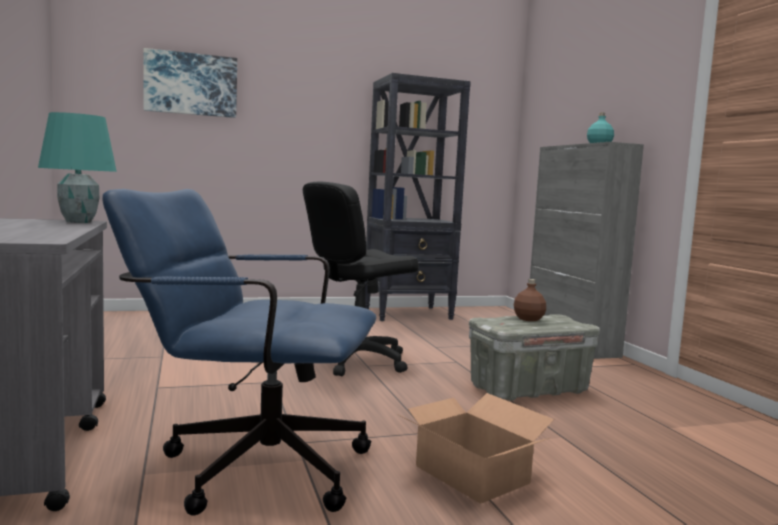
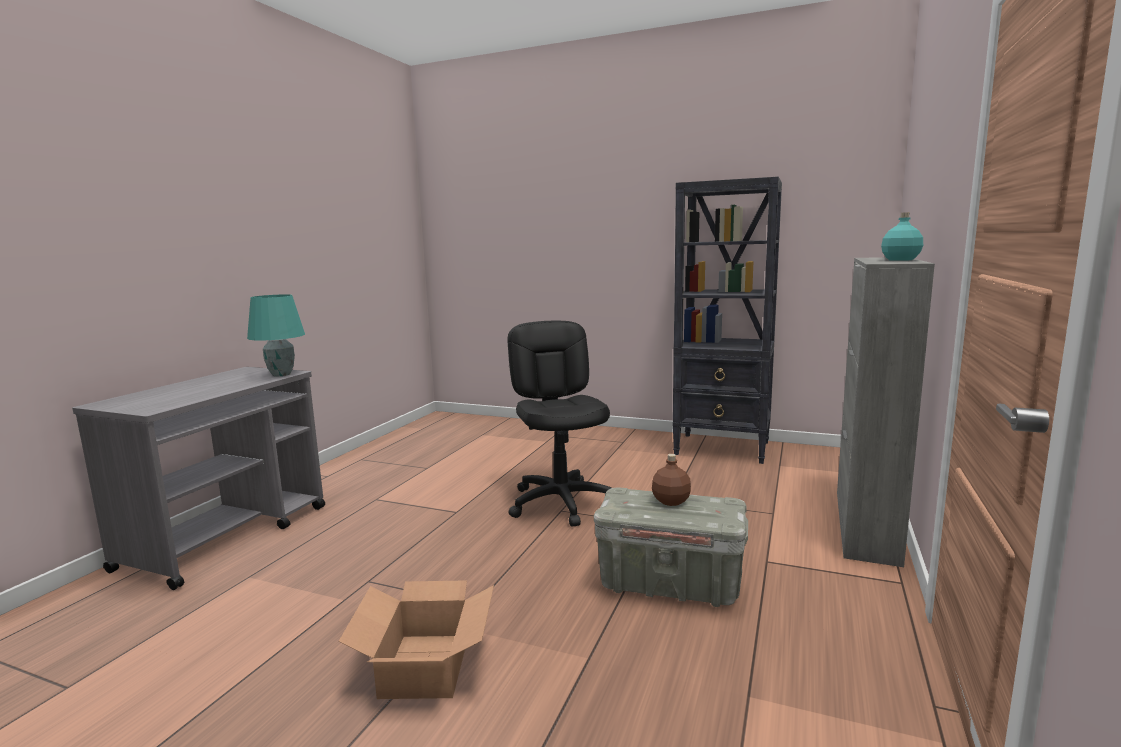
camera: 40 degrees right, 5 degrees up
(191, 84) = (516, 216): picture -> none
(249, 465) = (307, 591): blue office chair -> none
(356, 361) = (561, 503): black office chair -> black office chair turned 75 degrees clockwise

